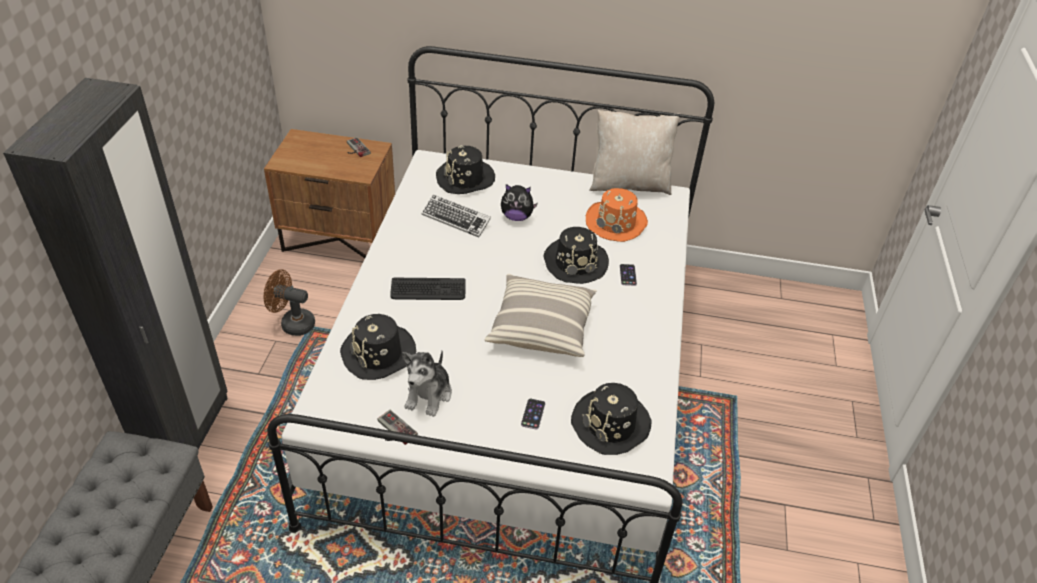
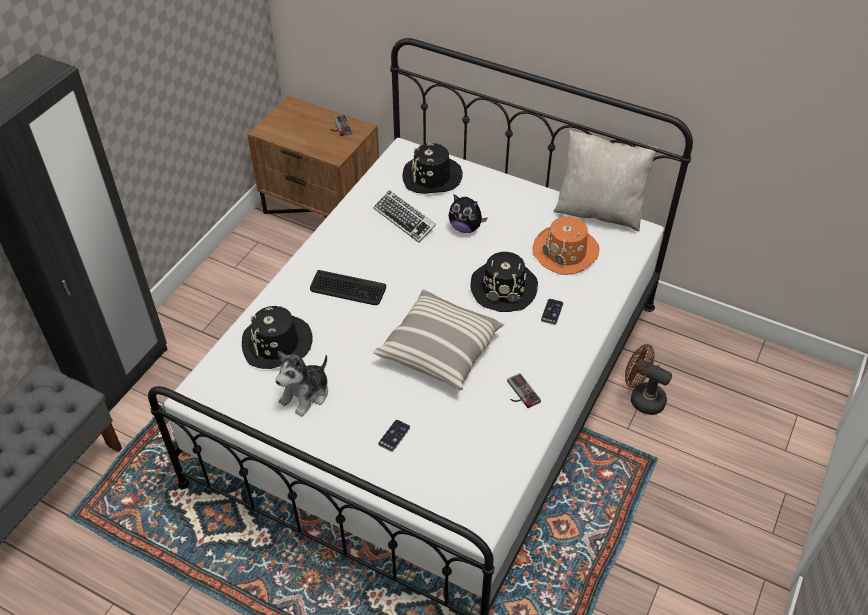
camera: 20 degrees right, 5 degrees up
(292, 323) = (248, 288): brown fan -> brown fan (642, 398)
(393, 431) = (260, 422): game controller -> game controller (519, 393)
(611, 424) = (465, 463): black hat -> none

